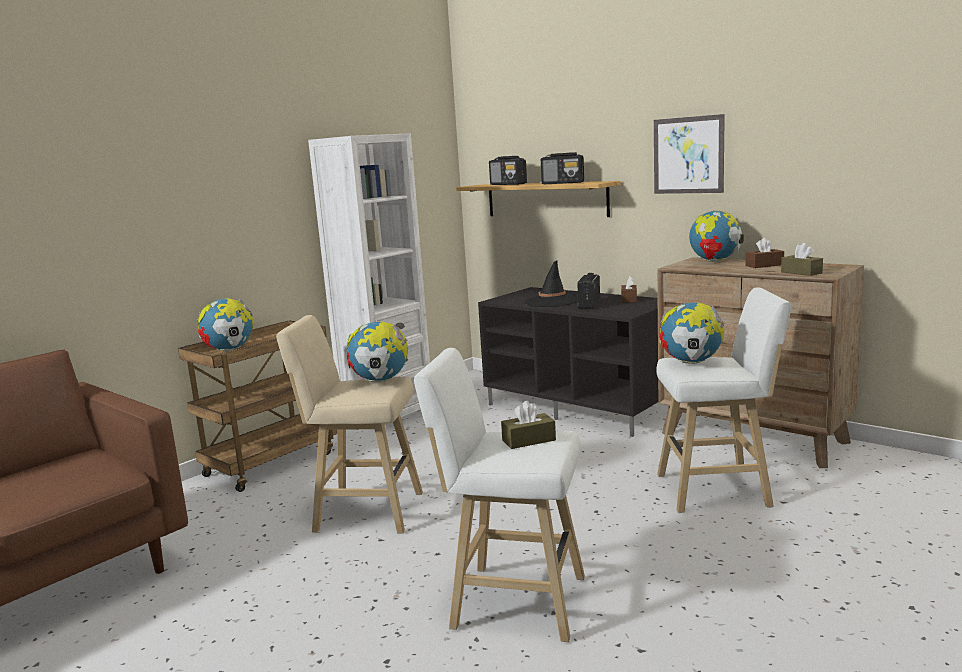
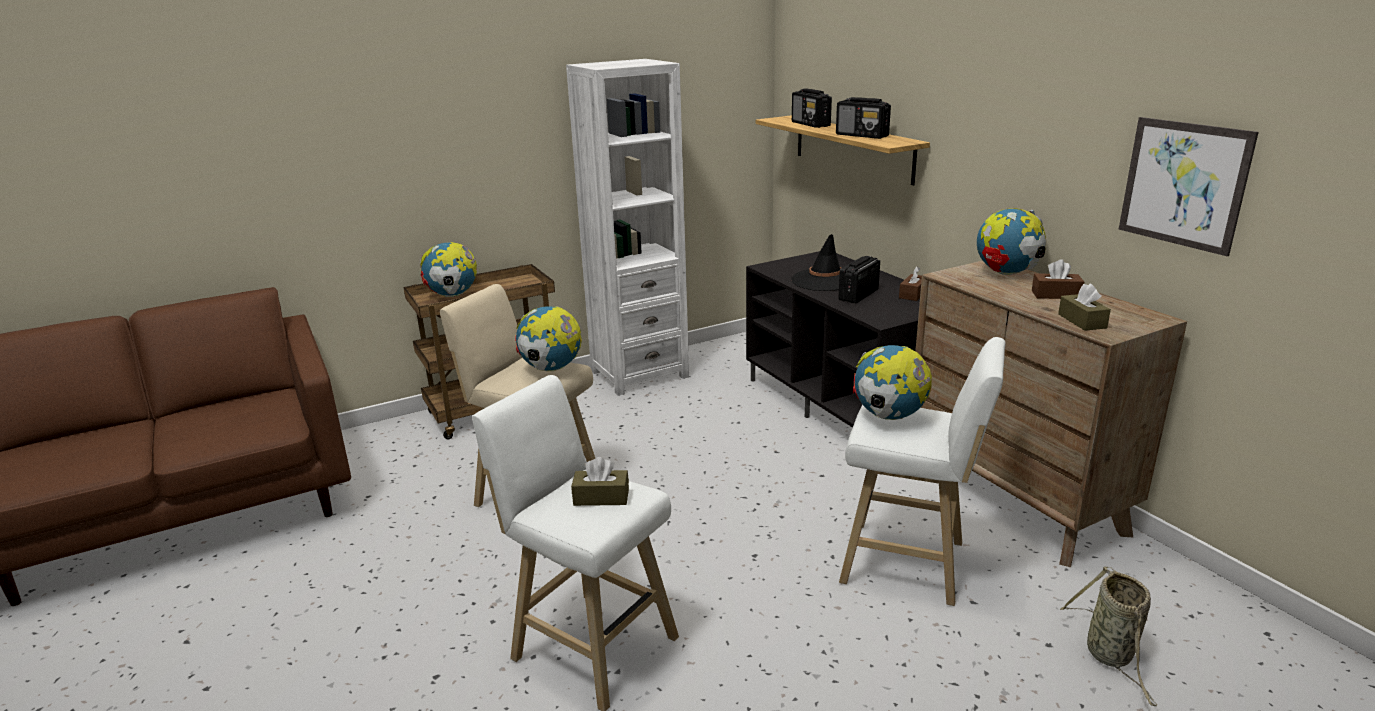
camera: 20 degrees right, 10 degrees up
(688, 155) = (1006, 125): picture -> picture (1183, 184)
(900, 510) = (1111, 656): none -> basket

